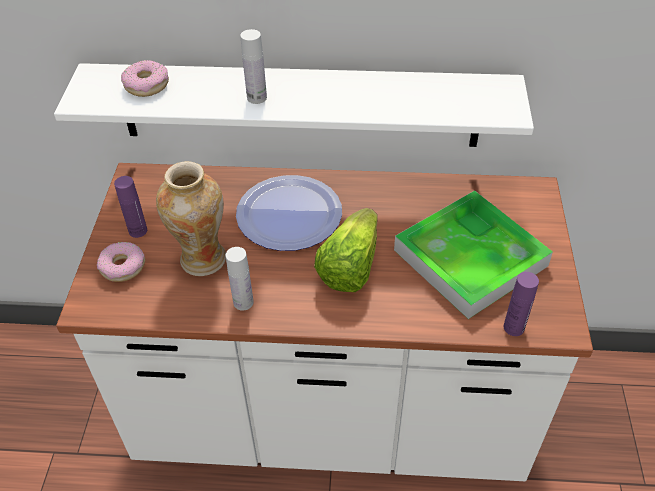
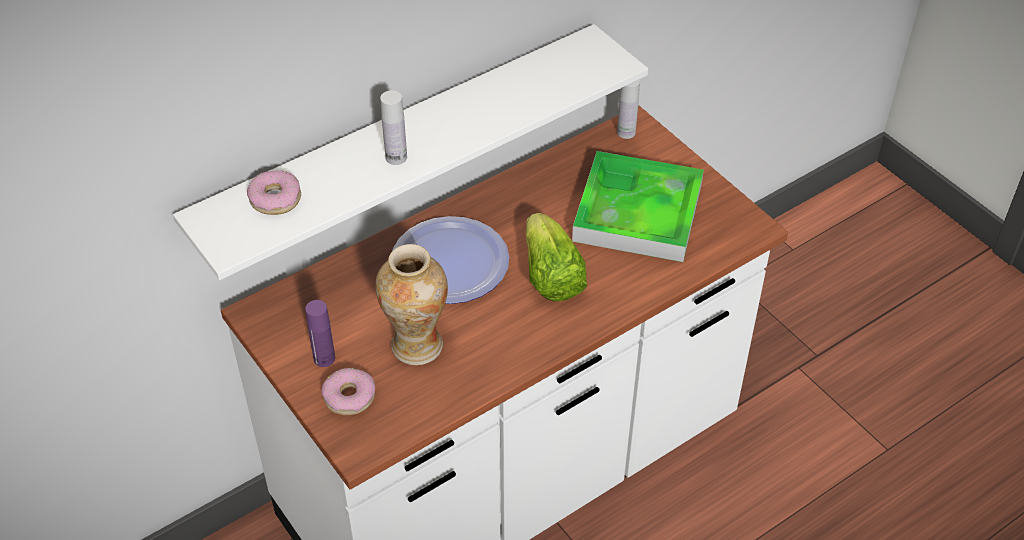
camera: 40 degrees left, 0 degrees up
(243, 302) = (494, 358): white bottle -> white bottle (626, 132)
(513, 327) = (721, 248): purple bottle -> none

